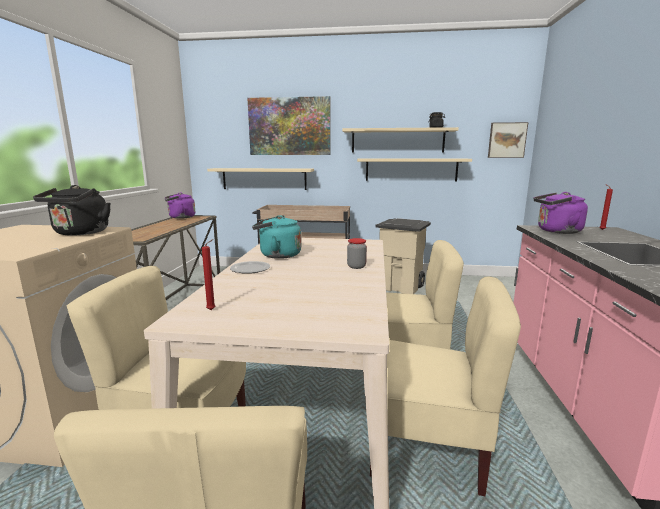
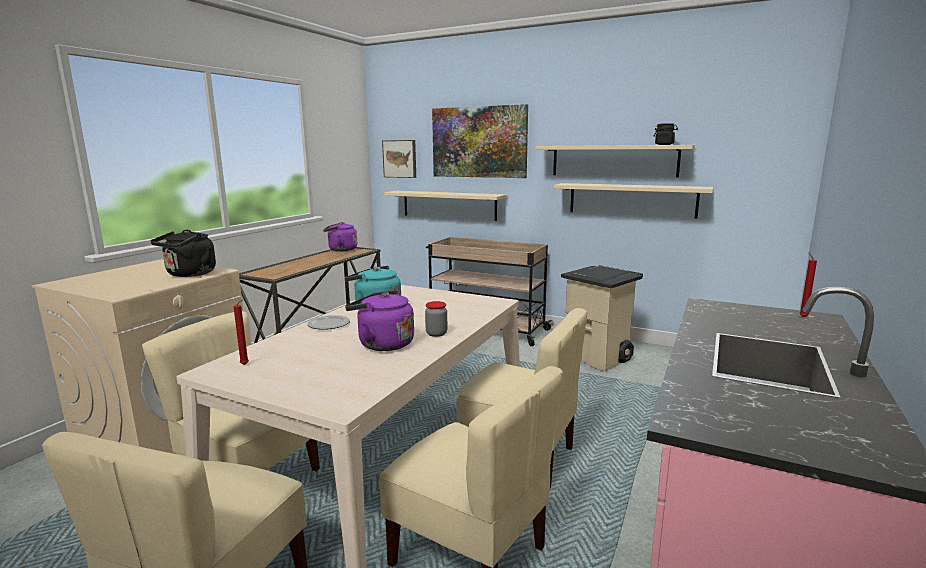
camera: 20 degrees right, 0 degrees up
(506, 140) = (776, 161): picture -> picture (400, 159)
(556, 231) = (723, 313): purple kettle -> purple kettle (382, 344)

